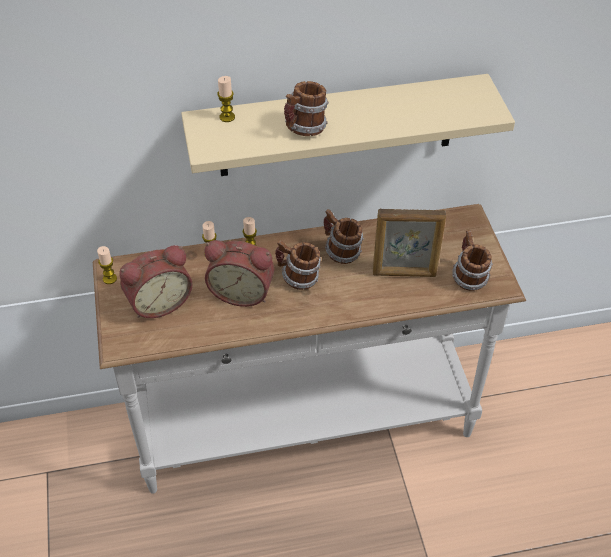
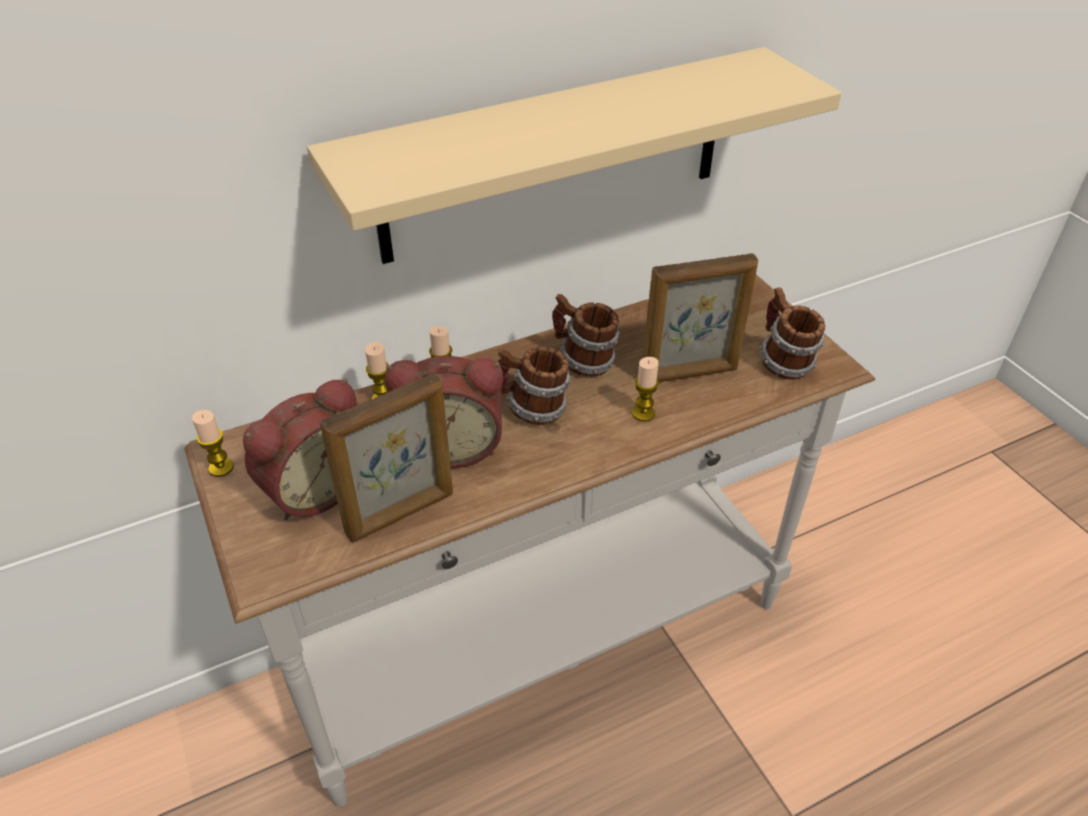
camera: 15 degrees left, 5 degrees down
(201, 327) = (401, 514): none -> picture frame
(227, 117) = (390, 142): candle -> candle (643, 413)
(304, 129) = (527, 140): mug -> none

